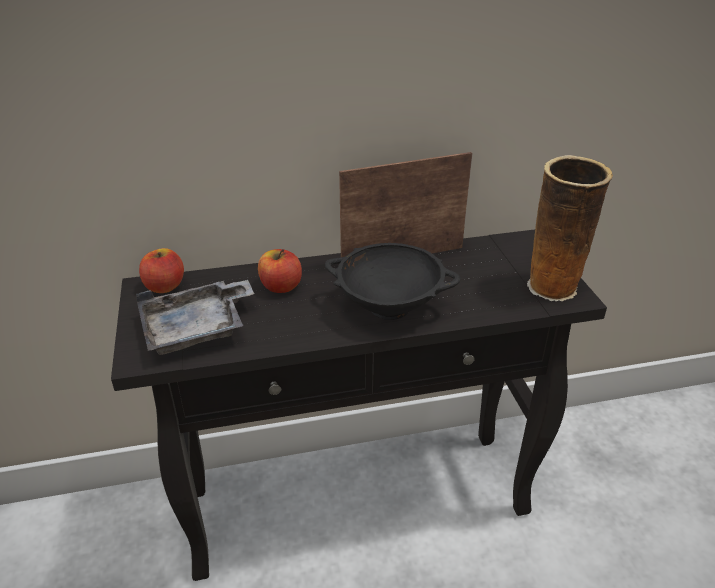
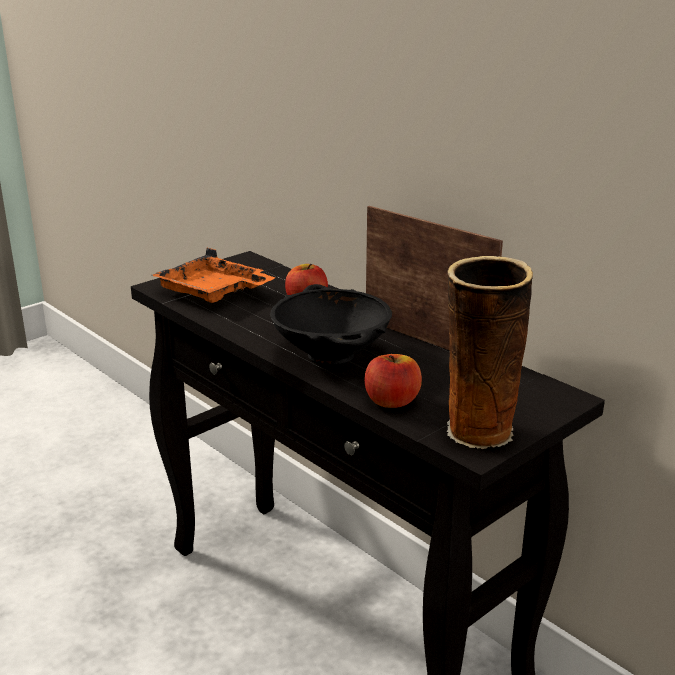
camera: 60 degrees right, 10 degrees down
(164, 286) = (255, 265): apple -> apple (392, 401)
(197, 329) = (213, 292): grey tray -> orange tray

